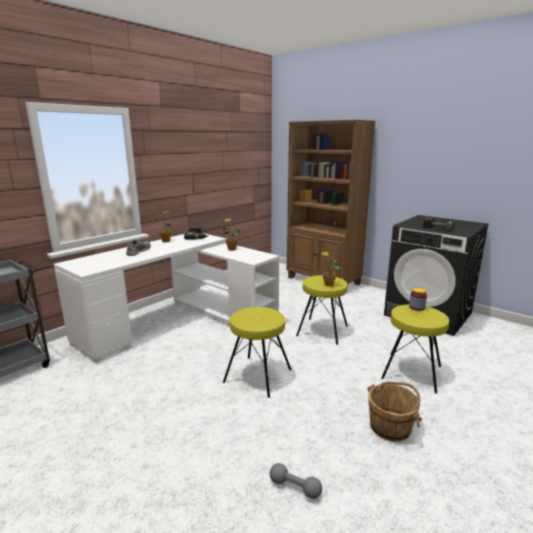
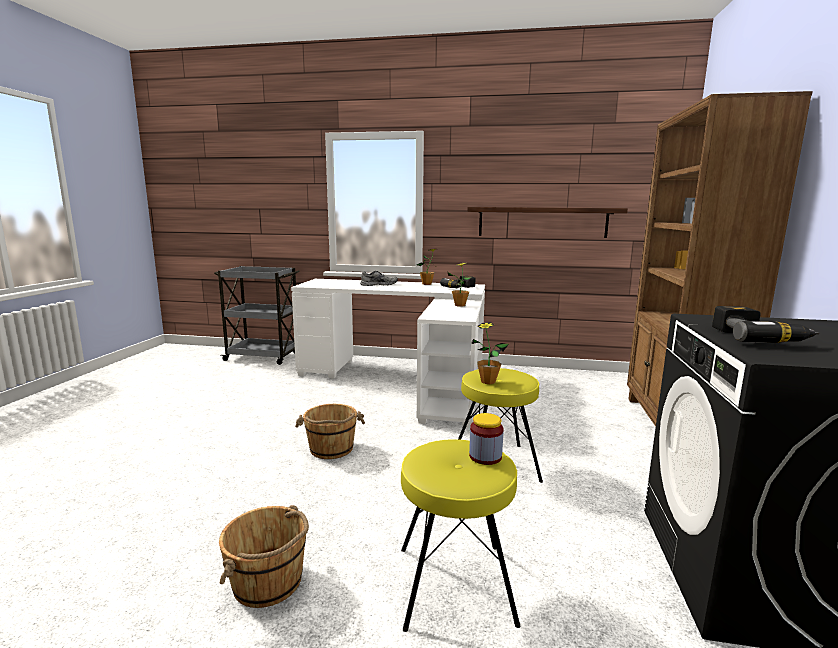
camera: 60 degrees right, 5 degrees down
(212, 179) = (542, 222): none -> shelf
(258, 376) = (331, 449): yellow stool -> brown bucket
(295, 487) = (132, 523): grey dumbbell -> none

